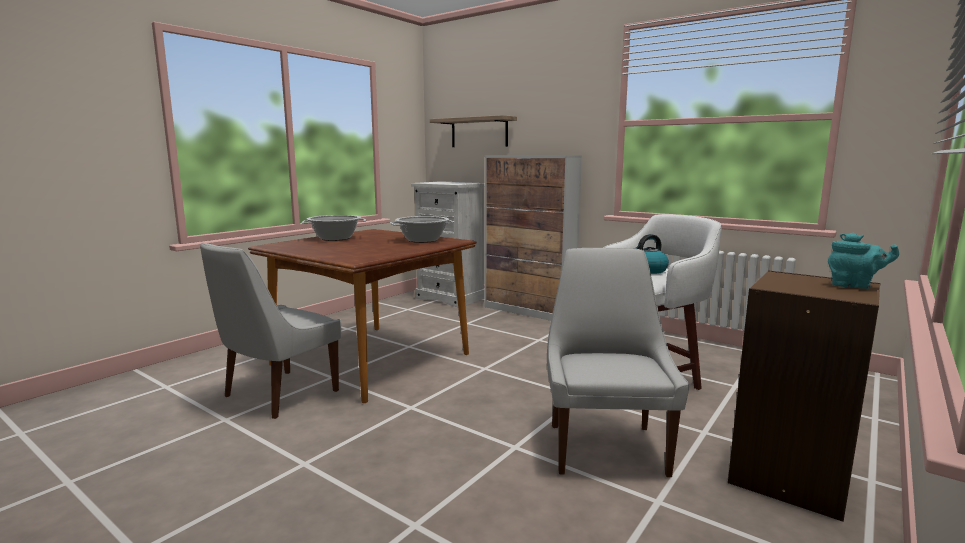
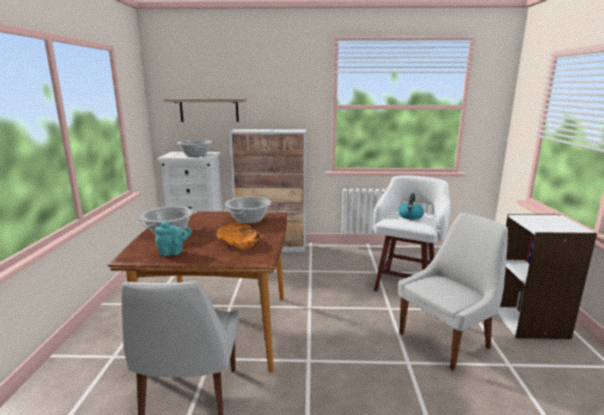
camera: 35 degrees left, 5 degrees up
(369, 250) = (239, 242): none -> orange bowl
(451, 183) = (195, 155): none -> cooking pot
(605, 446) = (446, 340): white chair -> white chair turned 90 degrees clockwise
(791, 477) = (530, 322): brown bookcase -> white bookcase
(854, 286) = (560, 219): turquoise teapot -> turquoise teapot (173, 253)

